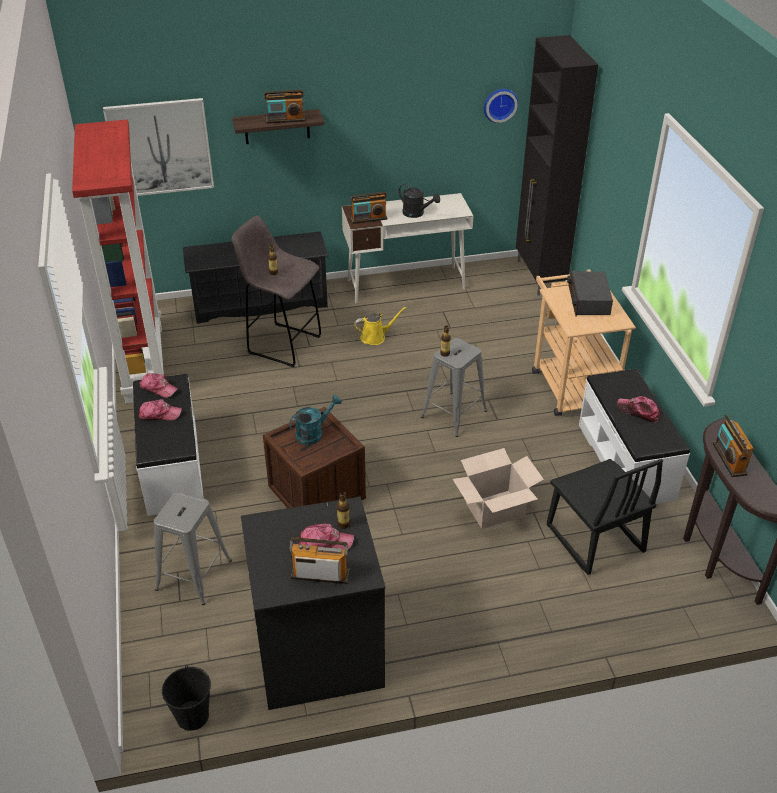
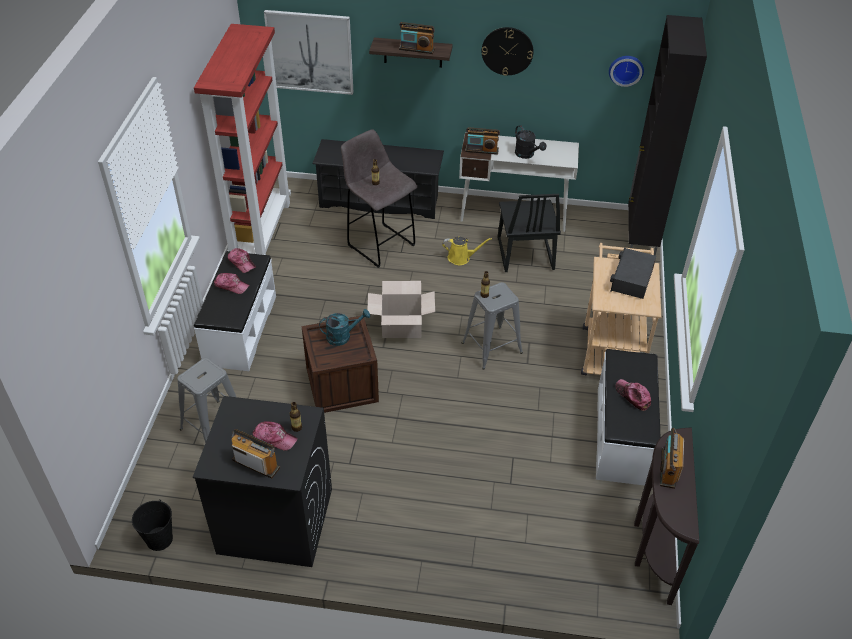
camera: 20 degrees right, 5 degrees up
(378, 106) = (507, 51): none -> wall clock
(495, 509) = (481, 444): cardboard box -> cardboard box (402, 326)
(594, 539) = (553, 498): black chair -> black chair (524, 254)

